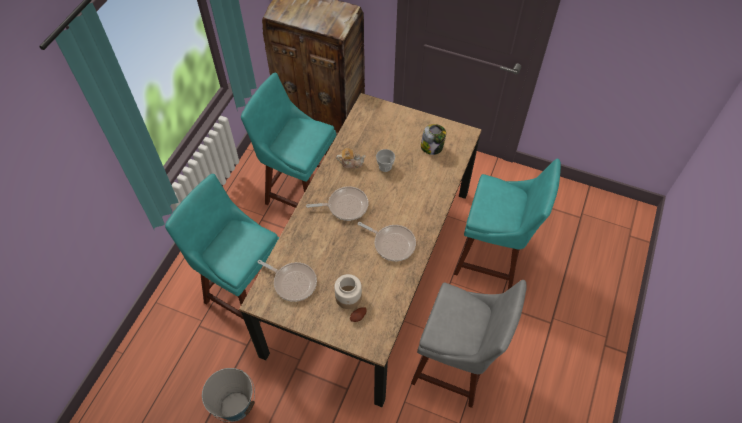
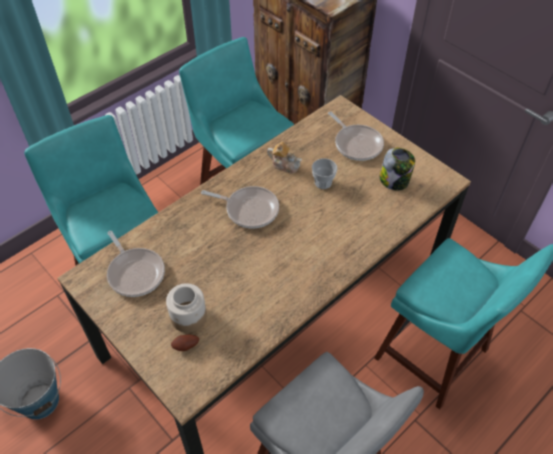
camera: 25 degrees right, 5 degrees down
(392, 243) = (280, 274): frying pan -> frying pan (356, 144)

